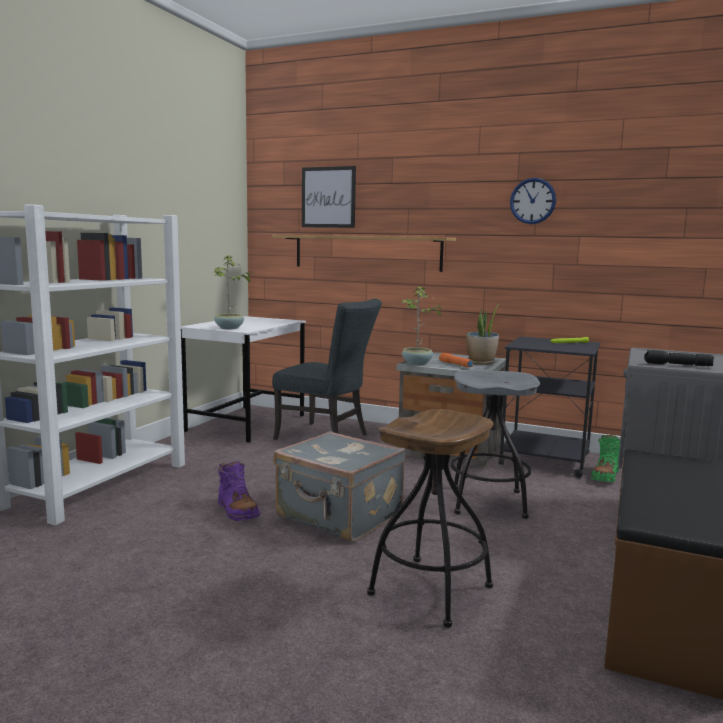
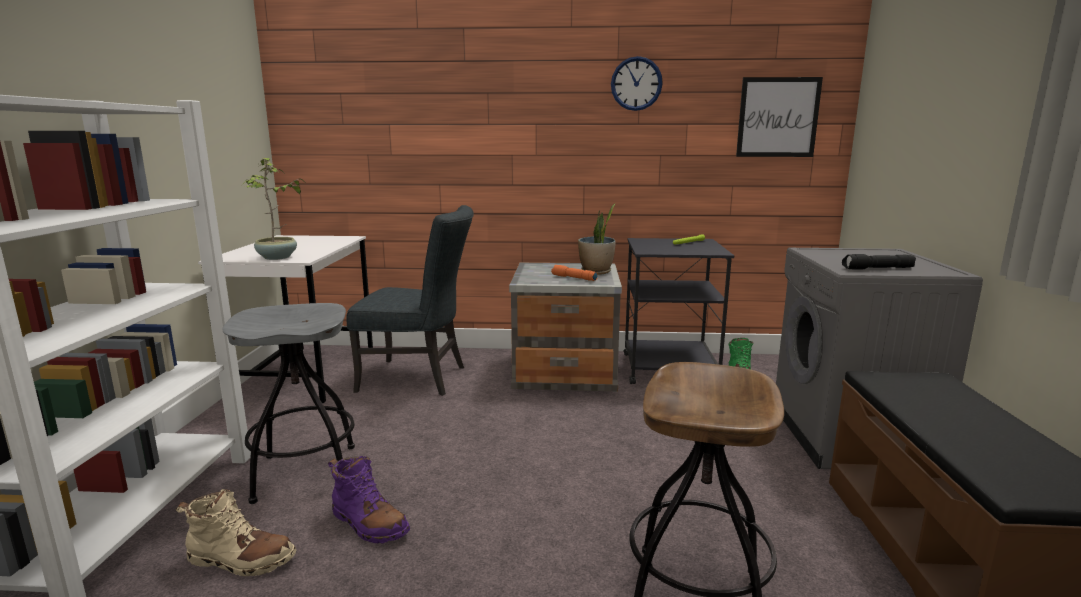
camera: 20 degrees left, 5 degrees up
(152, 513) = (241, 560): none -> beige boot
(328, 197) = (381, 78): picture -> picture (778, 117)
(339, 516) = (508, 501): grey suitcase -> none
(366, 252) = (438, 148): shelf -> none
(416, 363) = (531, 281): potted plant -> none
(488, 502) = (658, 439): grey stool -> grey stool (306, 472)

